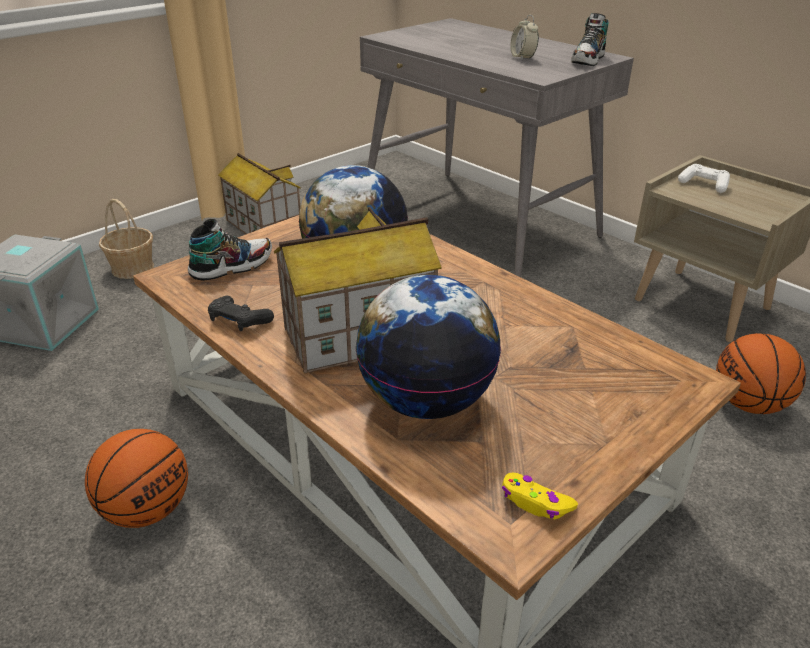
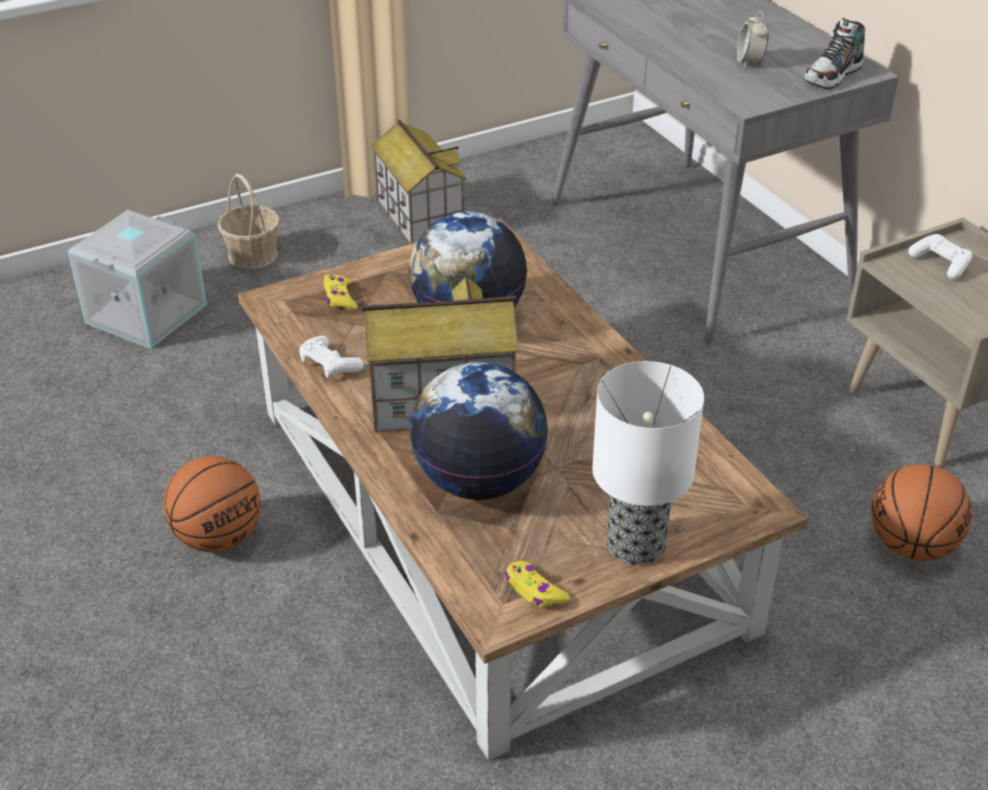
camera: 15 degrees right, 5 degrees up
(232, 266) = (339, 298): shoe -> yellow game controller
(239, 321) = (329, 365): black game controller -> white game controller
(609, 436) = (636, 546): none -> table lamp

